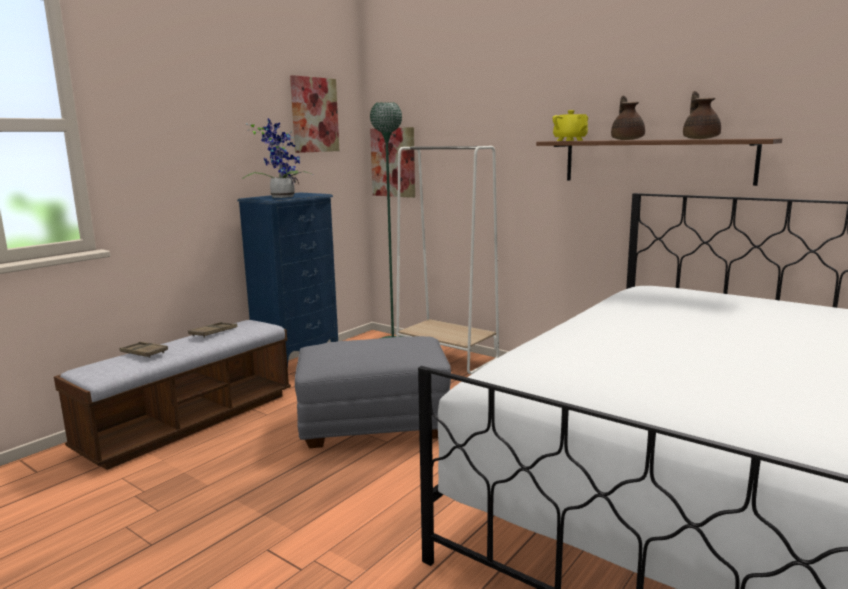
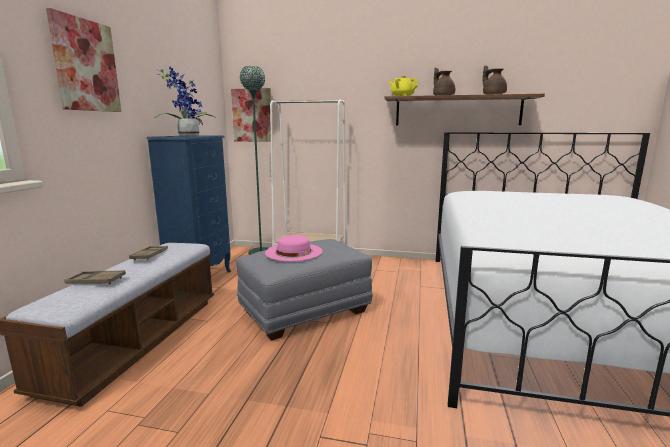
camera: 25 degrees left, 0 degrees up
(314, 115) = (194, 72): picture -> picture (85, 66)
(357, 348) = (294, 252): none -> pink hat

